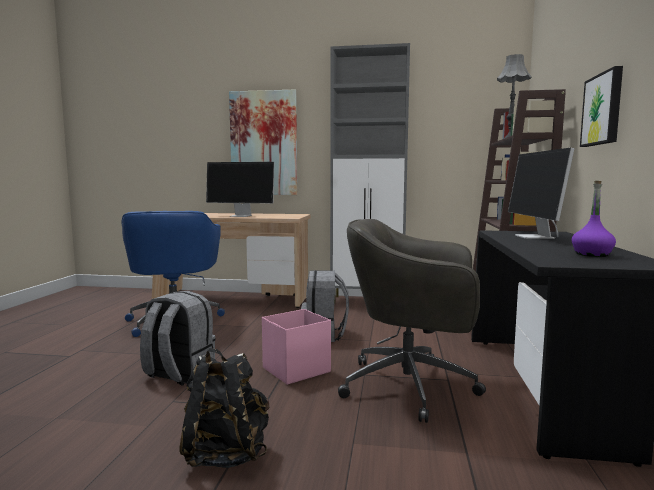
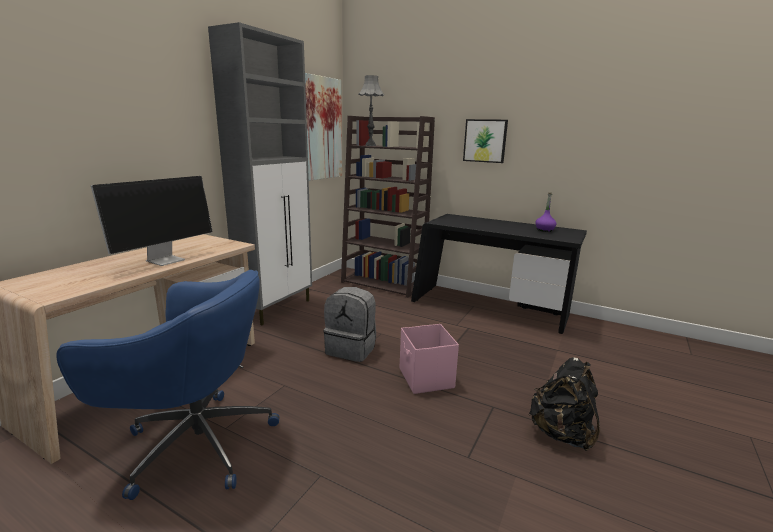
camera: 70 degrees left, 10 degrees up
(178, 374) = (402, 449): grey backpack -> none
(263, 143) = (125, 143): picture -> picture (320, 129)
(412, 386) = (474, 341): grey office chair -> none
(535, 237) = (472, 222): monitor -> none

